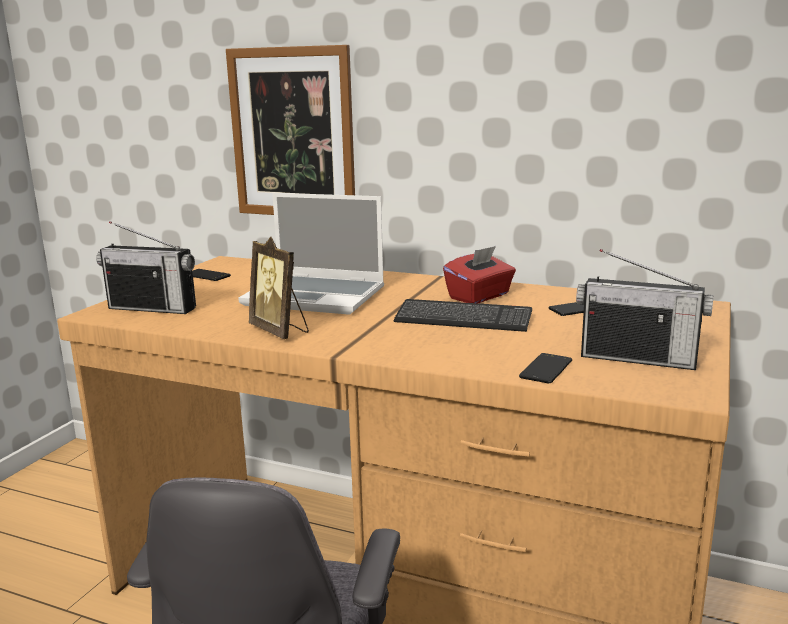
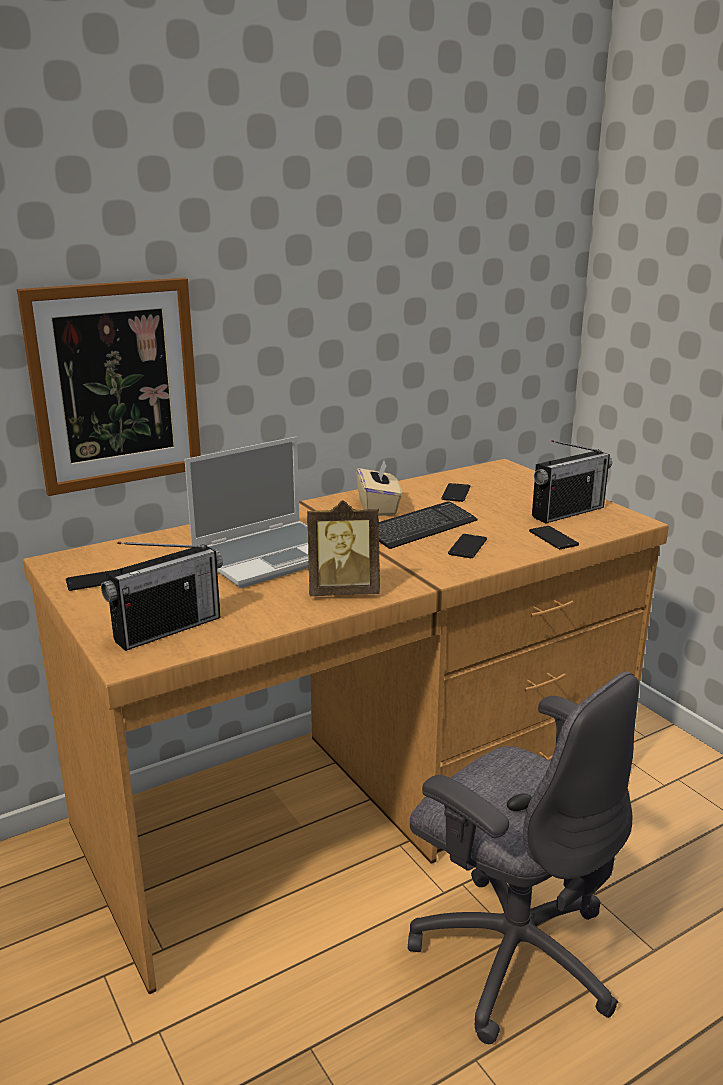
camera: 55 degrees left, 5 degrees up
(451, 343) = (467, 547): none -> phone
(479, 296) = (378, 507): red tissue box -> beige tissue box

